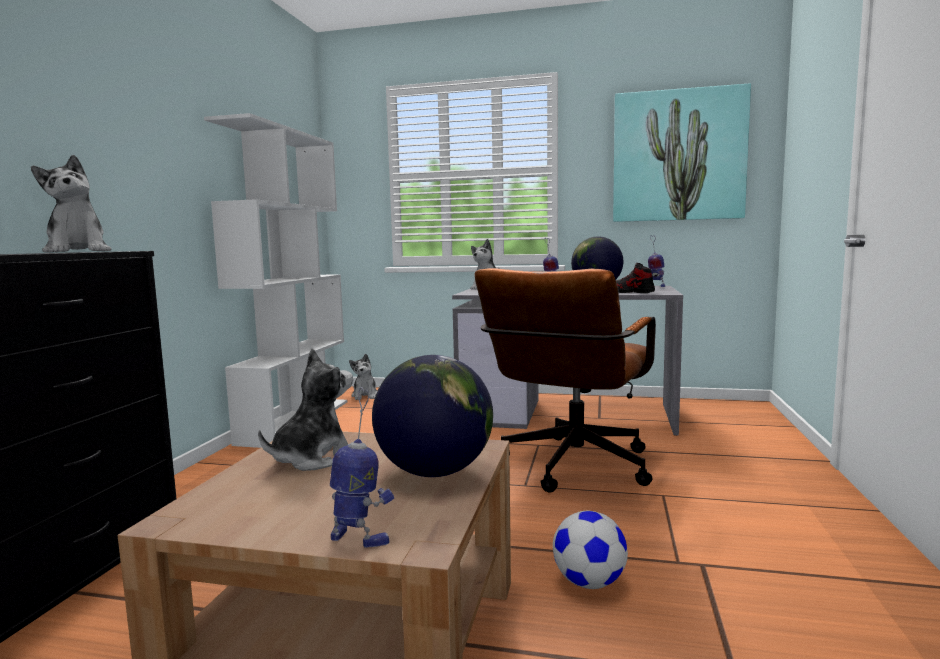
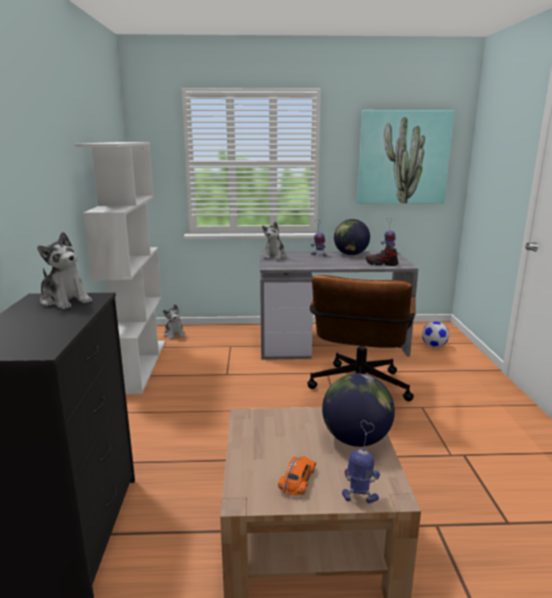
camera: 15 degrees left, 10 degrees up
(286, 507) = (297, 480): none -> orange toy car
(313, 458) = (273, 436): plush toy -> none
(589, 582) = (412, 476): football -> football (434, 346)

